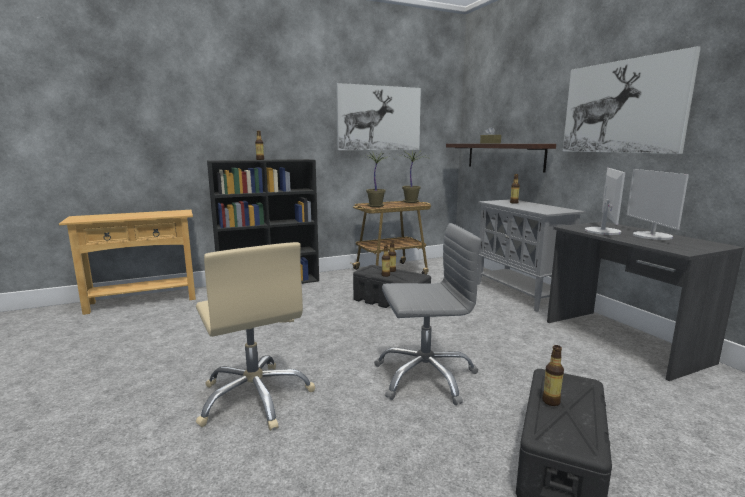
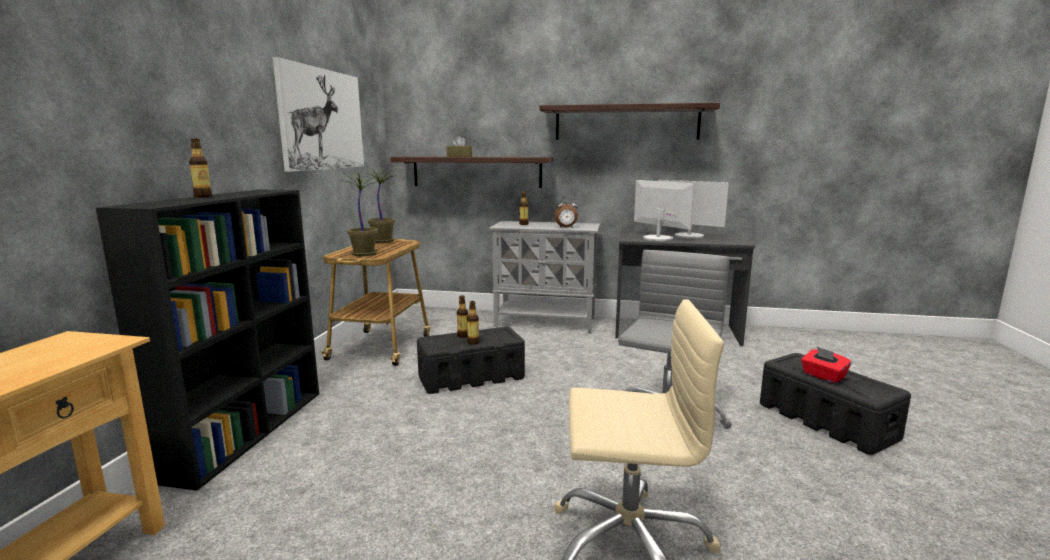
camera: 55 degrees left, 0 degrees up
(531, 209) = (566, 227): none -> alarm clock
(551, 401) = (823, 376): bottle -> red tissue box
(622, 107) = (626, 123): picture -> shelf

